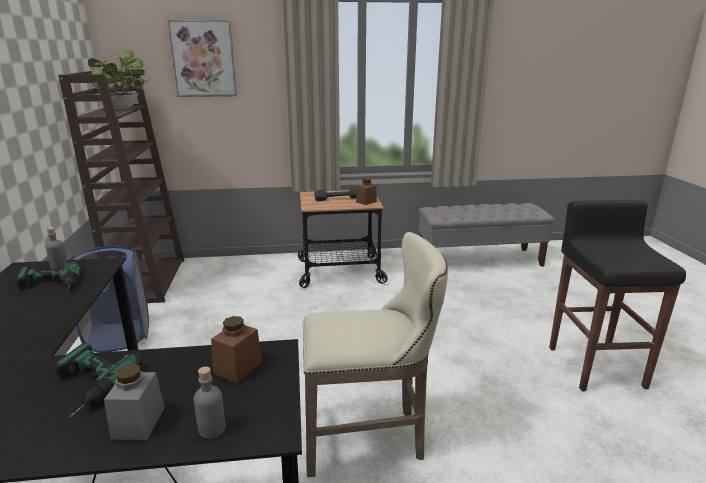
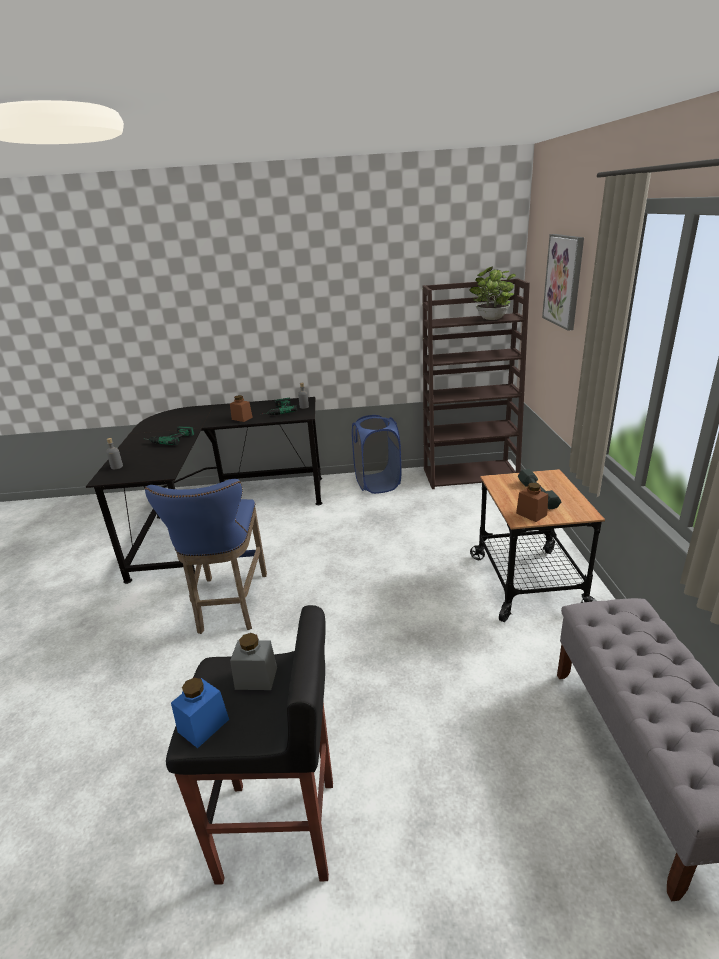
camera: 95 degrees right, 5 degrees up
(138, 423) = (134, 453): grey jar -> grey jar (256, 678)
(238, 367) = (158, 466): brown jar -> brown jar (242, 418)
(369, 439) = (229, 606): beige stool -> blue stool
(654, 262) = (203, 725): none -> blue jar

